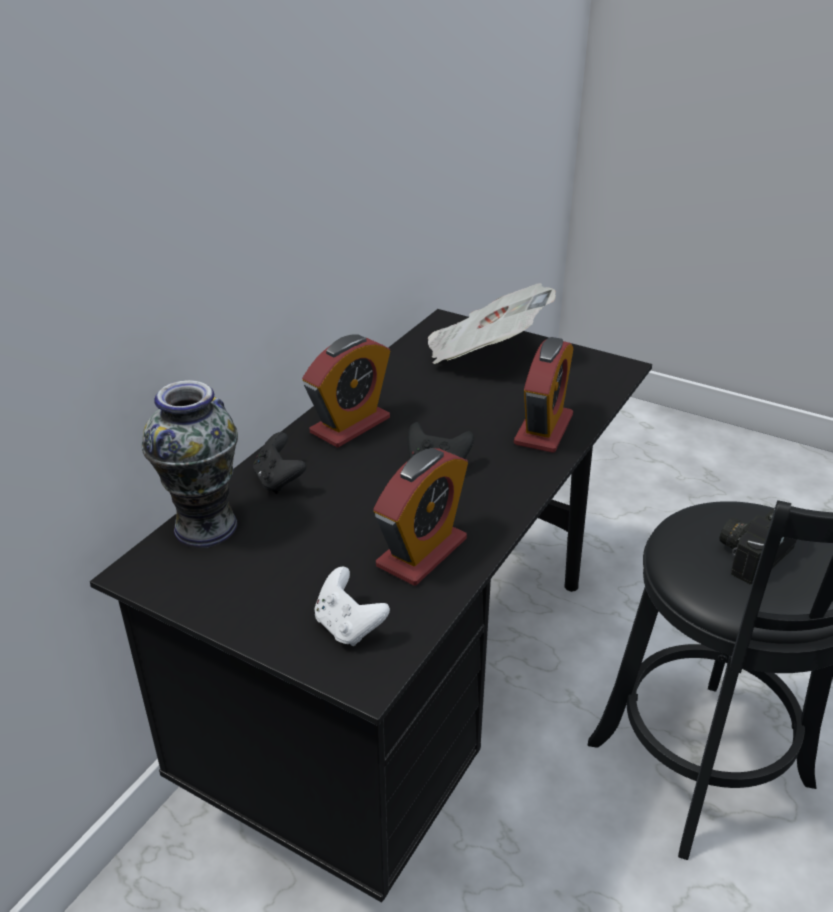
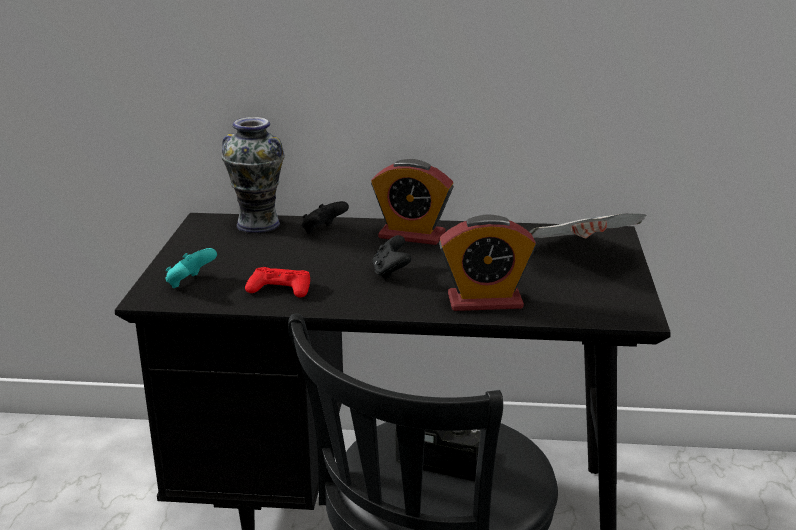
camera: 65 degrees right, 10 degrees down
(348, 627) = (190, 283): white game controller -> turquoise game controller
(421, 553) = (280, 289): alarm clock -> red game controller

